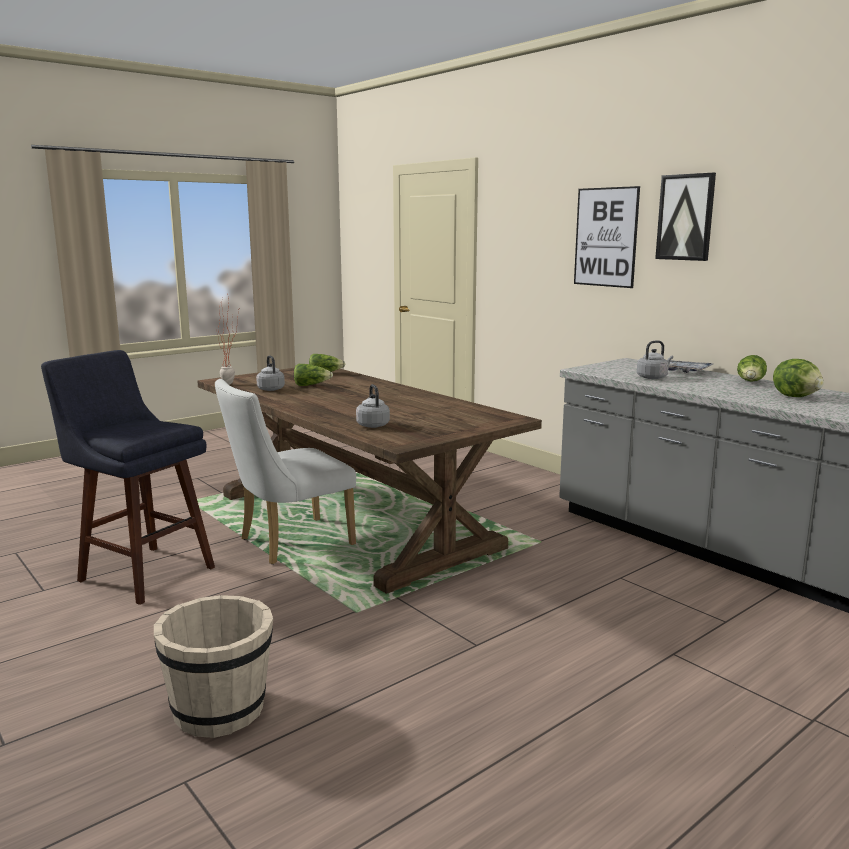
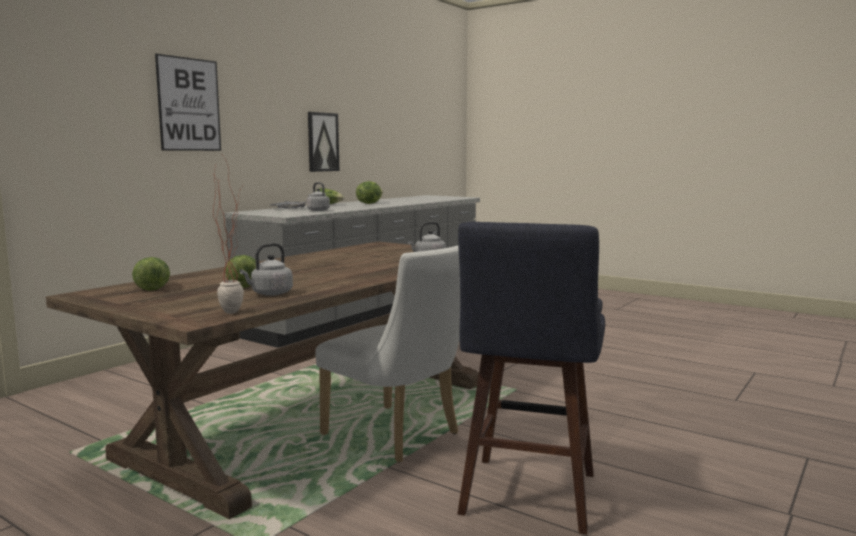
camera: 105 degrees left, 5 degrees down
(220, 710) = (674, 405): beige bucket -> none
(685, 217) = (253, 92): picture -> picture (322, 142)

